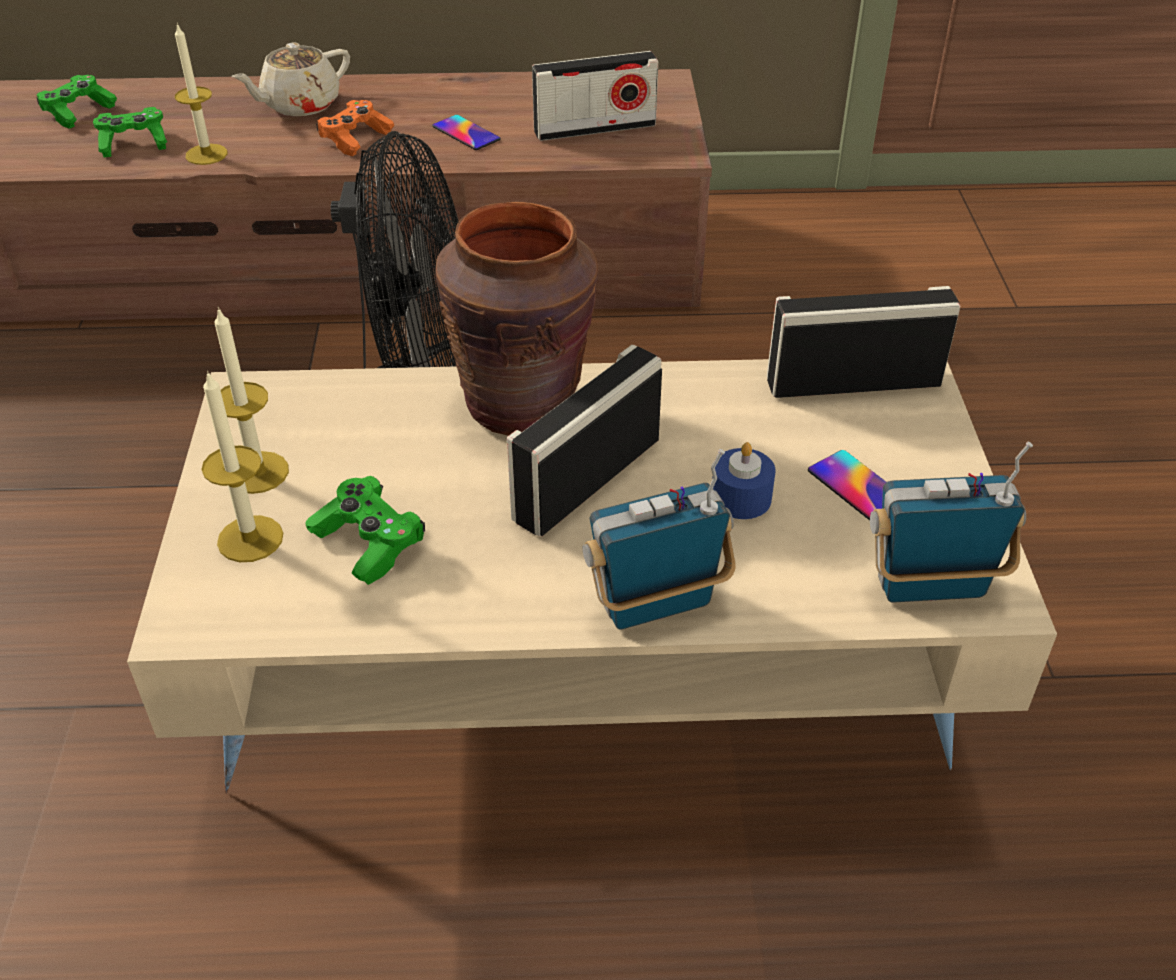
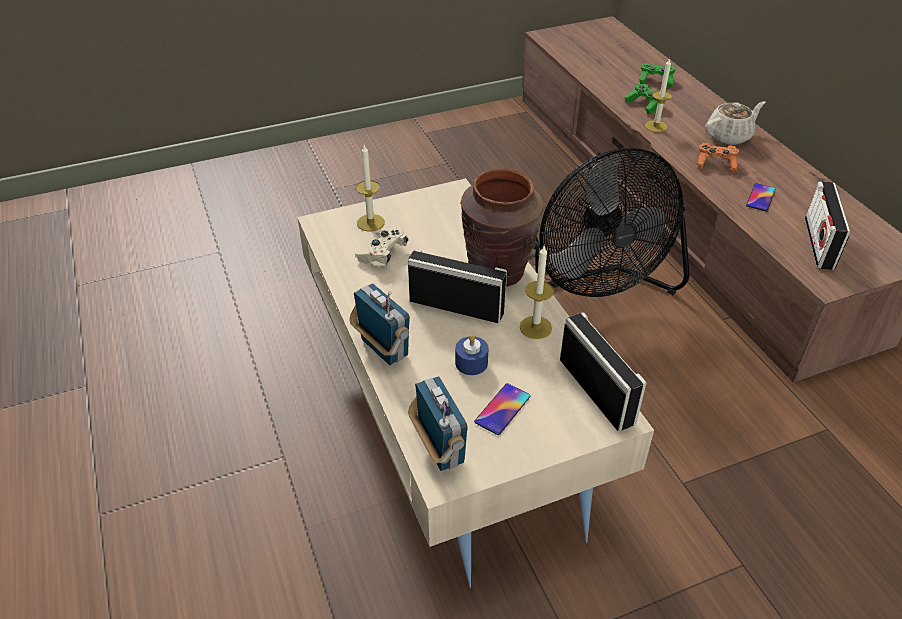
camera: 70 degrees right, 0 degrees up
(257, 472) = (409, 211): candle -> candle (535, 327)
(300, 105) = (729, 136): beige teapot -> beige teapot turned 120 degrees clockwise
(369, 543) = (383, 254): green game controller -> beige game controller
(595, 128) = (818, 243): radio -> radio turned 45 degrees clockwise

